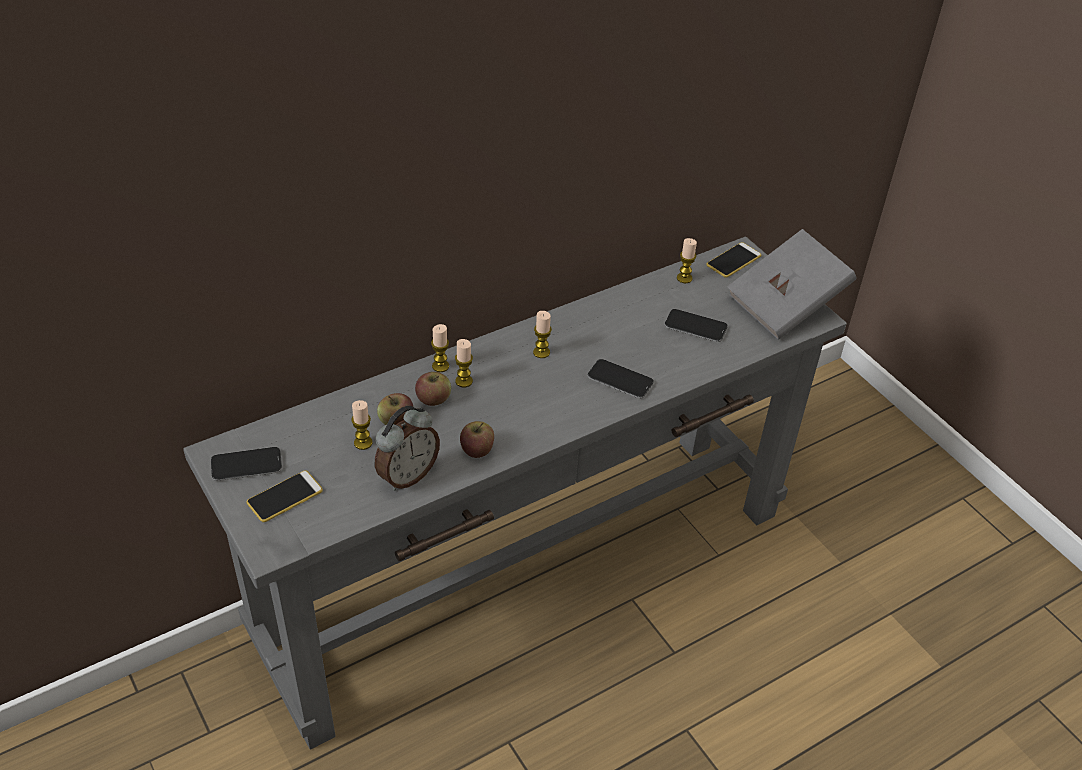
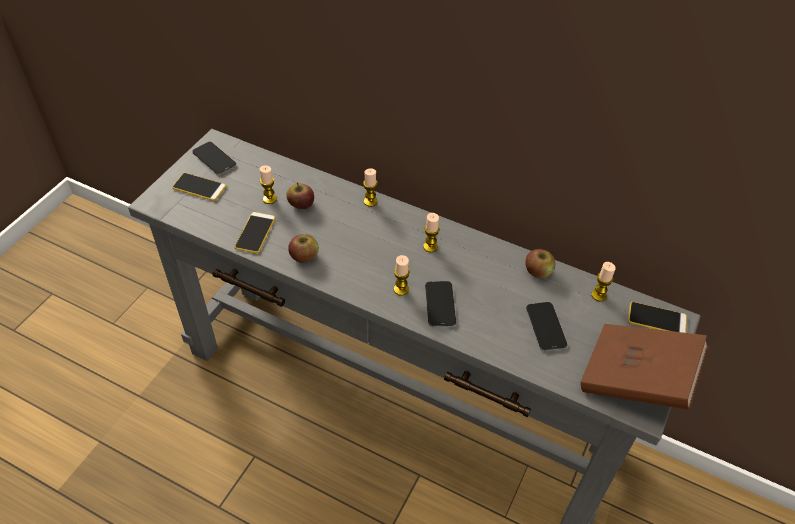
camera: 60 degrees right, 5 degrees up
(407, 475) = (255, 233): alarm clock -> phone
(433, 399) = (336, 213): apple -> apple (538, 271)
(464, 381) = (365, 219): candle -> candle (401, 289)
(786, 305) = (636, 380): grey book -> brown book

